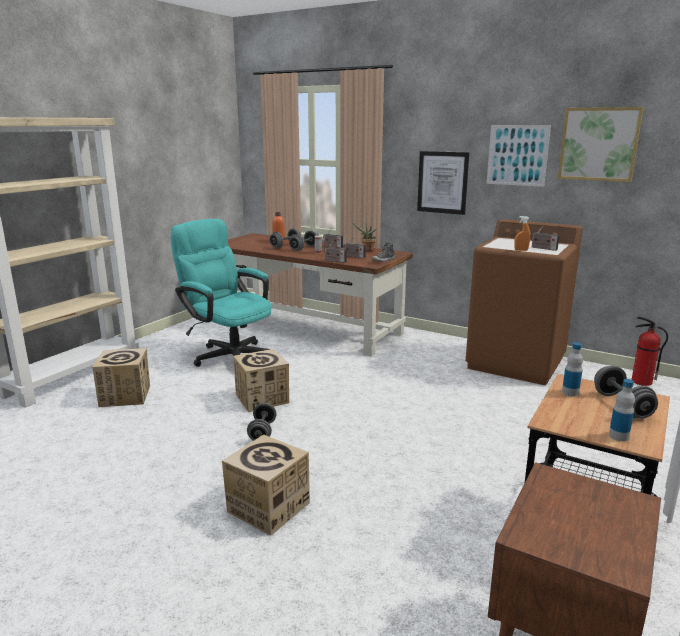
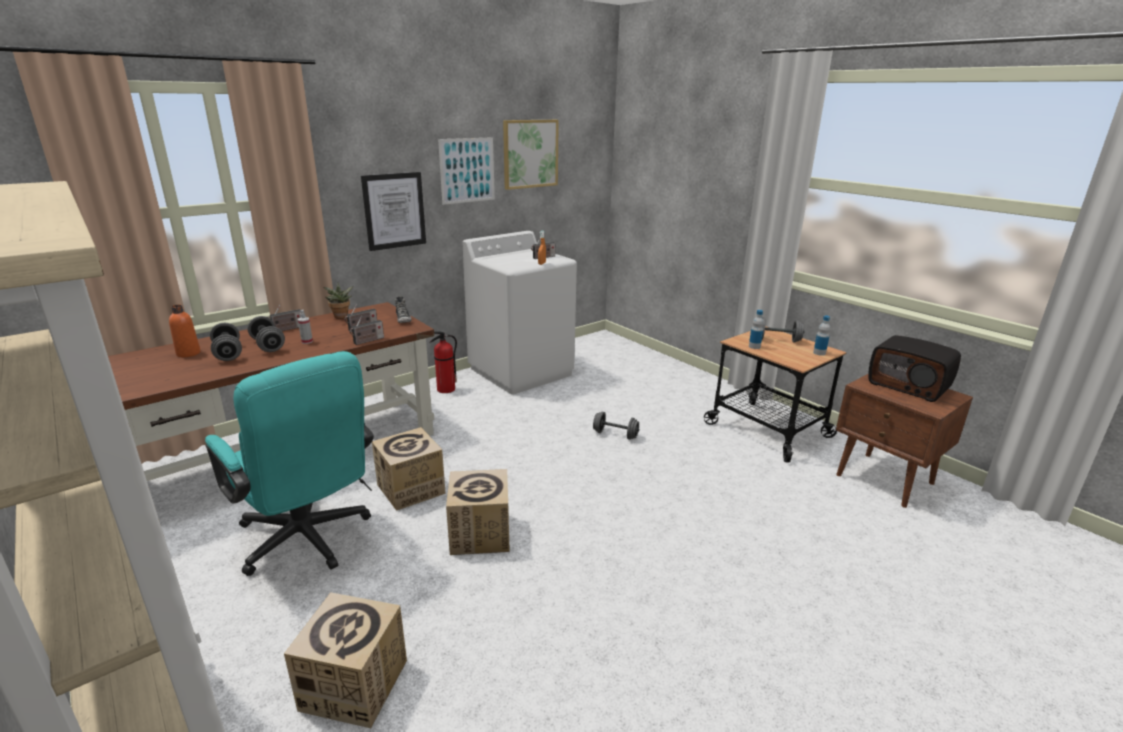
camera: 70 degrees left, 5 degrees up
(229, 355) = (308, 541): turquoise office chair -> turquoise office chair turned 105 degrees counterclockwise
(262, 432) = (566, 548): grey dumbbell -> grey dumbbell (615, 435)
(268, 507) = (717, 570): cardboard box -> cardboard box (411, 489)
(516, 363) = (521, 371): brown washing machine -> white washing machine
(606, 520) = (909, 385): none -> radio
(640, 381) = (592, 343): fire extinguisher -> fire extinguisher (445, 389)

